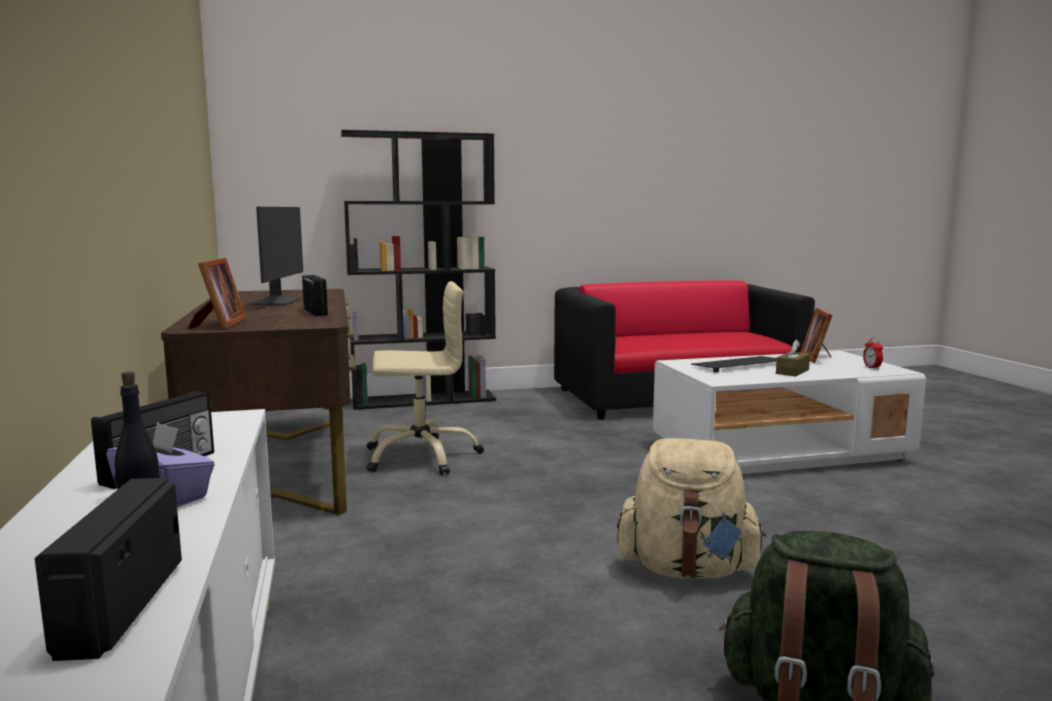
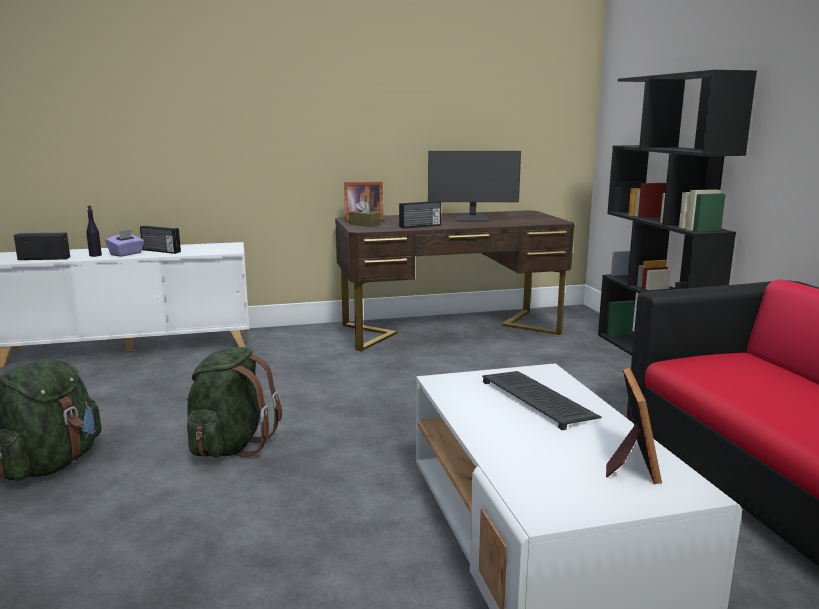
camera: 90 degrees right, 5 degrees up
(421, 456) = (474, 363): beige office chair -> none
(687, 569) = (231, 446): beige backpack -> green backpack
(792, 372) = (505, 426): brown tissue box -> brown tissue box (364, 224)
(818, 358) = (630, 463): picture frame -> picture frame turned 90 degrees clockwise
(872, 368) = (558, 493): alarm clock -> none

